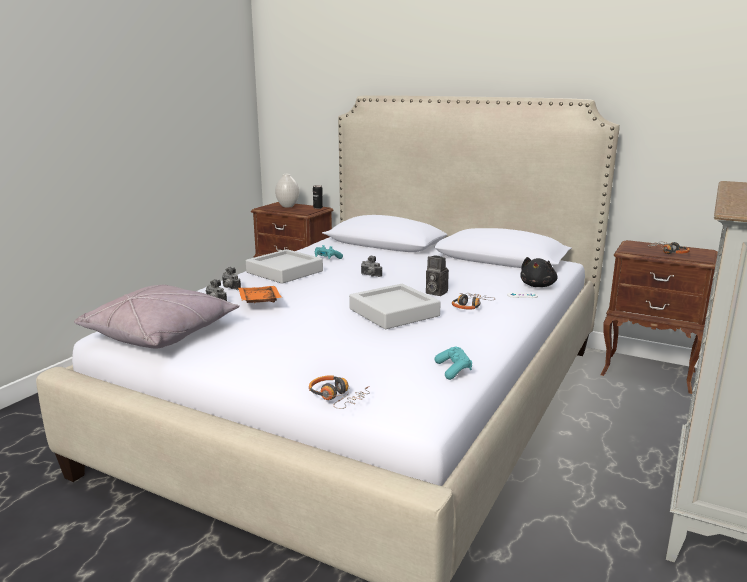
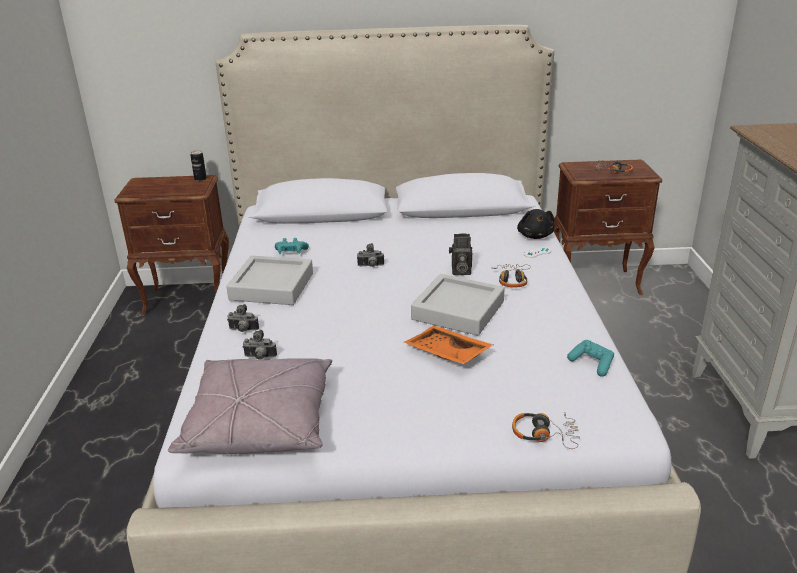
camera: 30 degrees left, 10 degrees up
(258, 302) = (309, 341): orange tray -> orange tray (446, 354)
(288, 206) = (158, 184): white vase -> none

